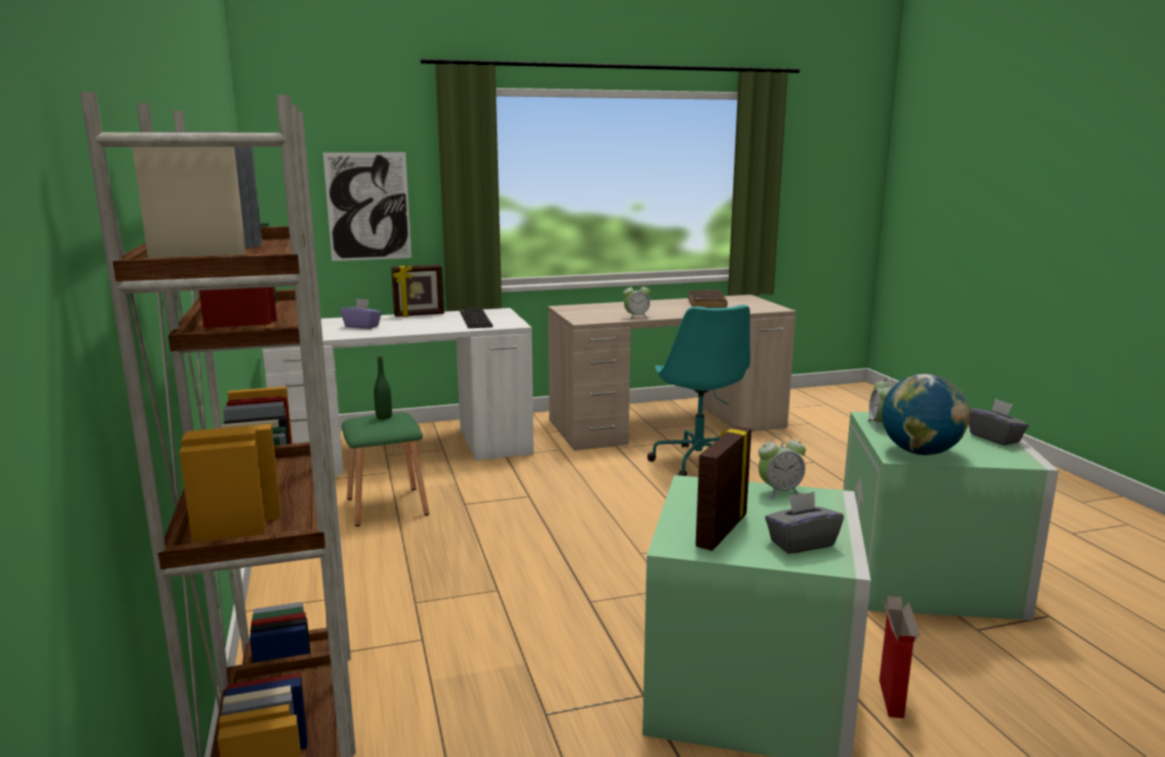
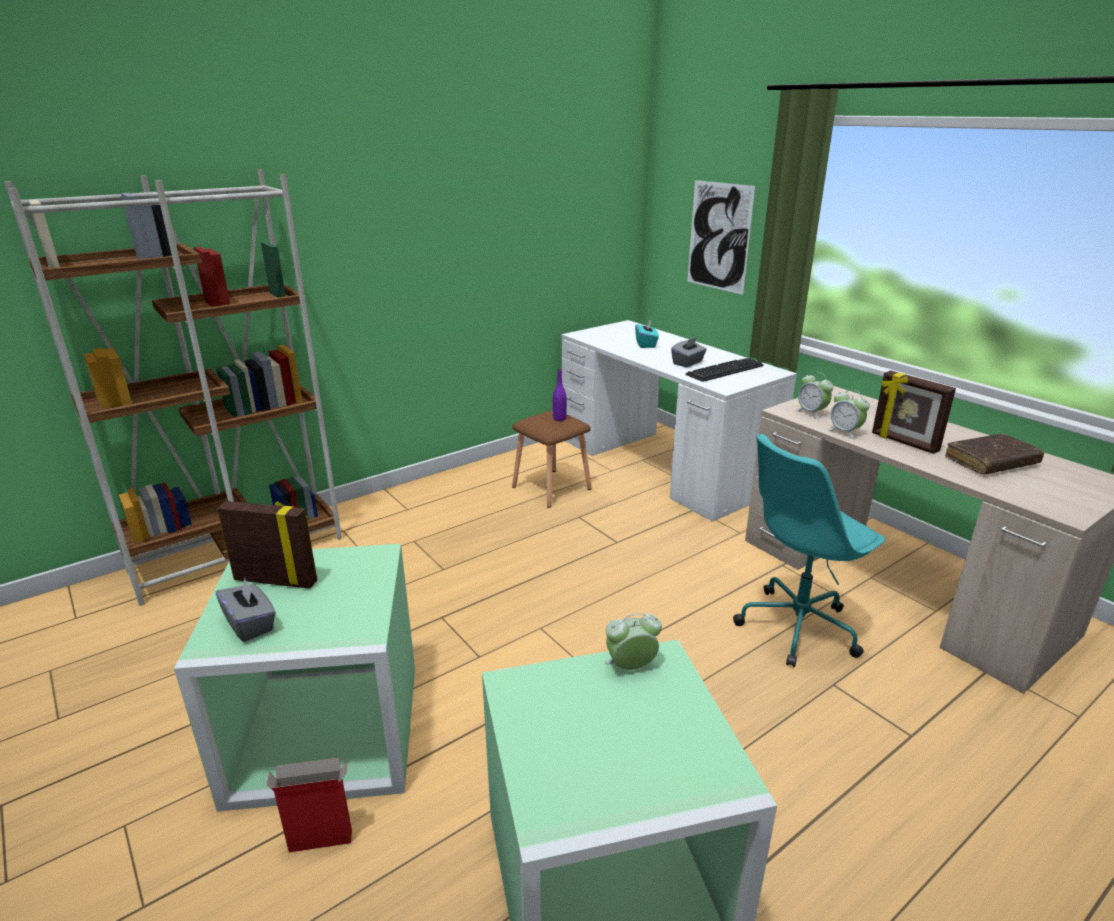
camera: 70 degrees right, 10 degrees up
(362, 326) = (646, 344): purple tissue box -> turquoise tissue box
(384, 417) = (559, 418): green bottle -> purple bottle
(386, 506) = (550, 487): green stool -> brown stool
(419, 315) = (710, 351): picture frame -> picture frame (904, 443)
(779, 492) = (370, 603): alarm clock -> alarm clock (811, 413)
(920, 453) = (533, 704): globe -> none
(995, 438) = (644, 792): grey tissue box -> grey tissue box (688, 363)

